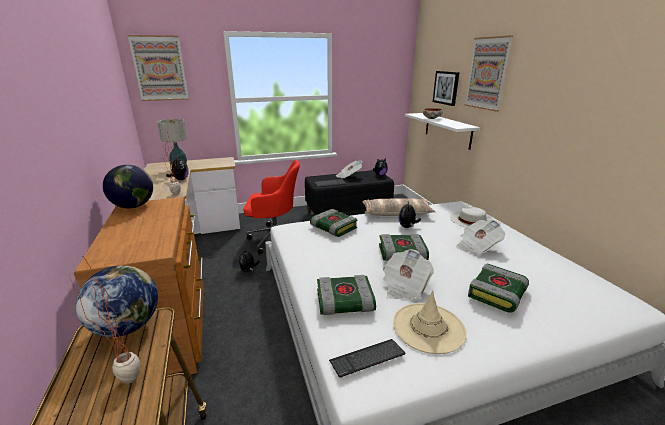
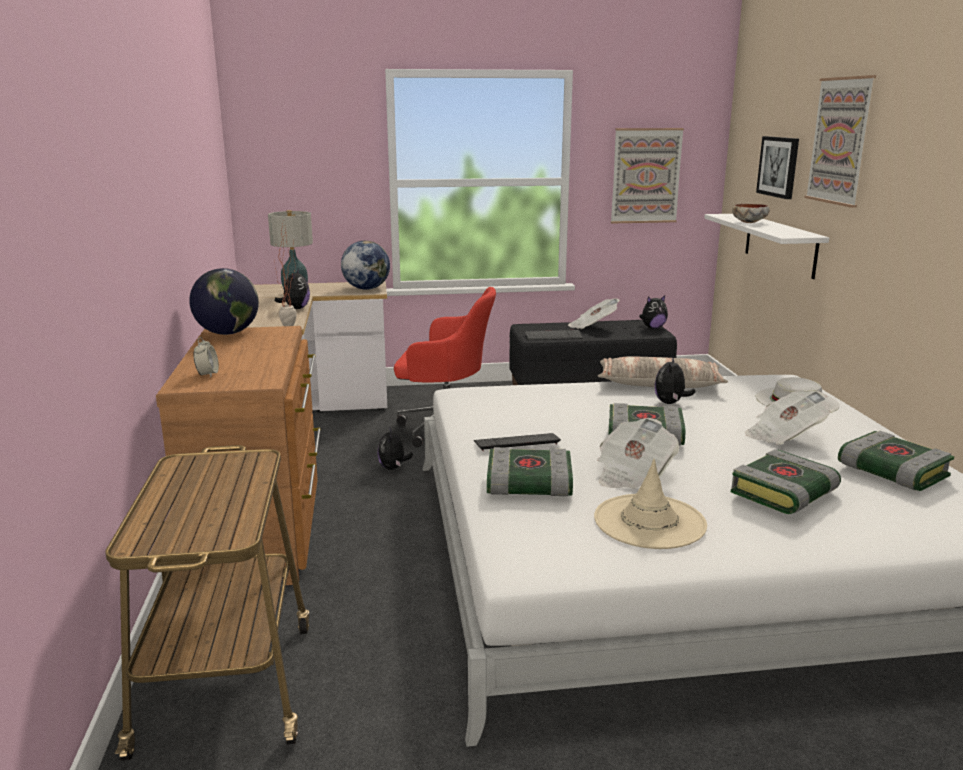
camera: 10 degrees right, 5 degrees down
(116, 247) = (207, 374): none -> alarm clock
(126, 376) = (221, 502): potted plant -> none
(127, 327) = (220, 462): globe -> globe (366, 288)
(160, 68) = (279, 129): picture -> picture (646, 176)
(332, 228) = (538, 396): book -> book (890, 471)
(367, 358) = (542, 544): keyboard -> keyboard (516, 443)

